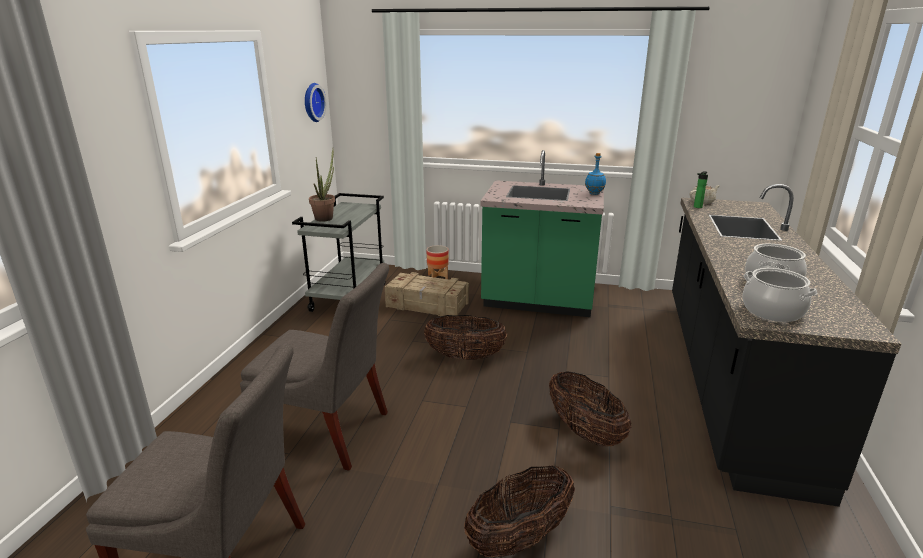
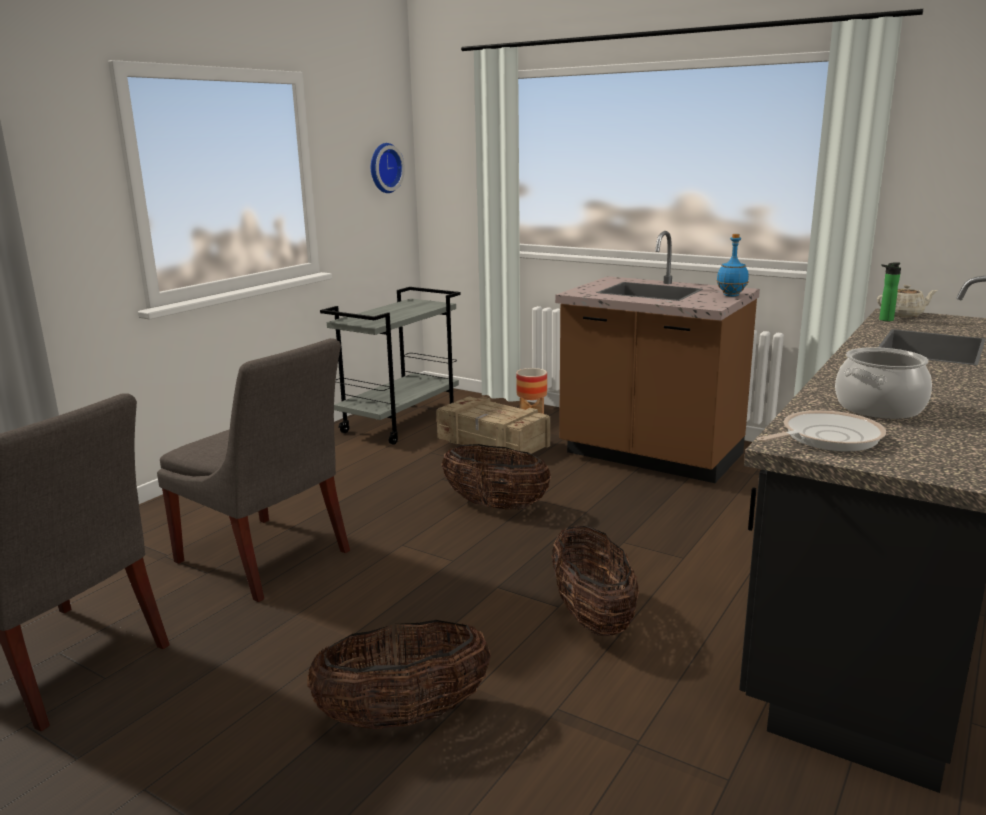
camera: 20 degrees right, 5 degrees down
(326, 217) = (374, 312): potted plant -> none
(538, 302) = (650, 456): green counter -> brown counter
(772, 311) = (826, 438): cooking pot -> frying pan

